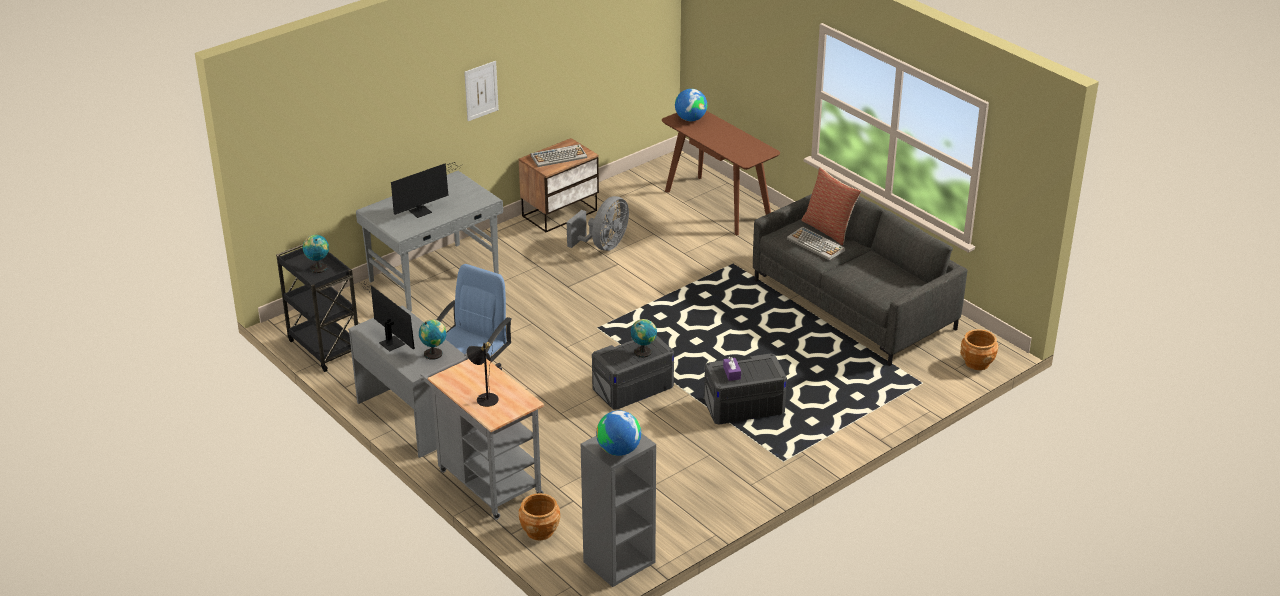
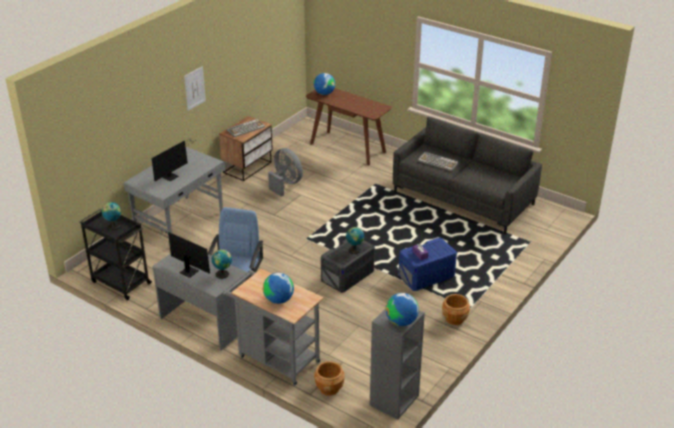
camera: 15 degrees left, 0 degrees up
(484, 398) = (279, 300): black table lamp -> globe
(603, 245) = (285, 184): grey fan -> grey fan turned 60 degrees counterclockwise
(744, 406) = (426, 275): grey storage box -> blue storage box
(829, 229) = (441, 151): pillow -> none
(977, 363) = (557, 223): brown planter -> brown planter (454, 319)

